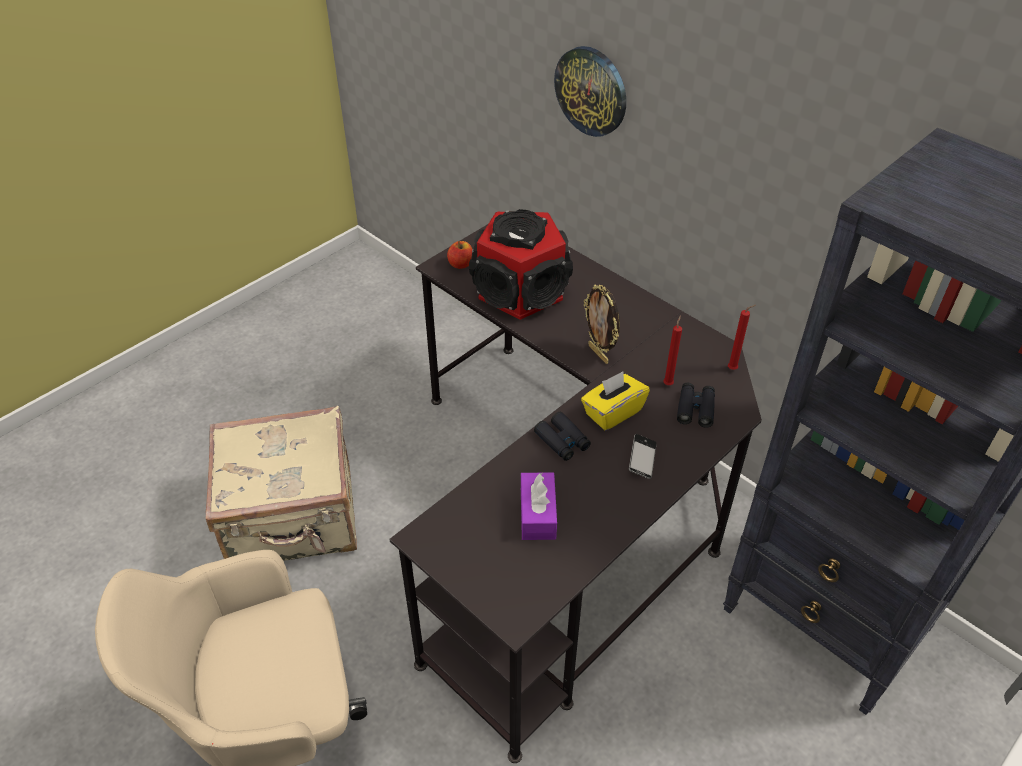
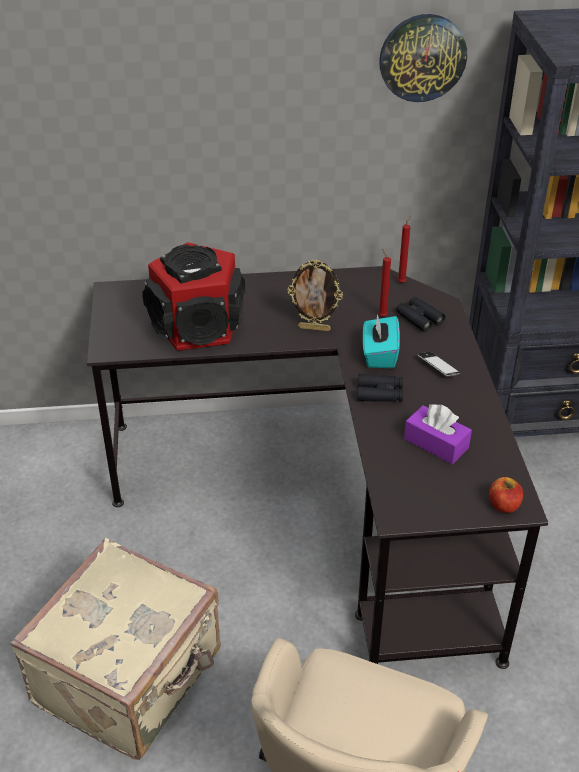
camera: 50 degrees left, 5 degrees down
(461, 264) = (120, 338): apple -> apple (504, 505)
(591, 91) = (176, 115): wall clock -> wall clock (422, 57)
(612, 412) = (379, 355): yellow tissue box -> turquoise tissue box

